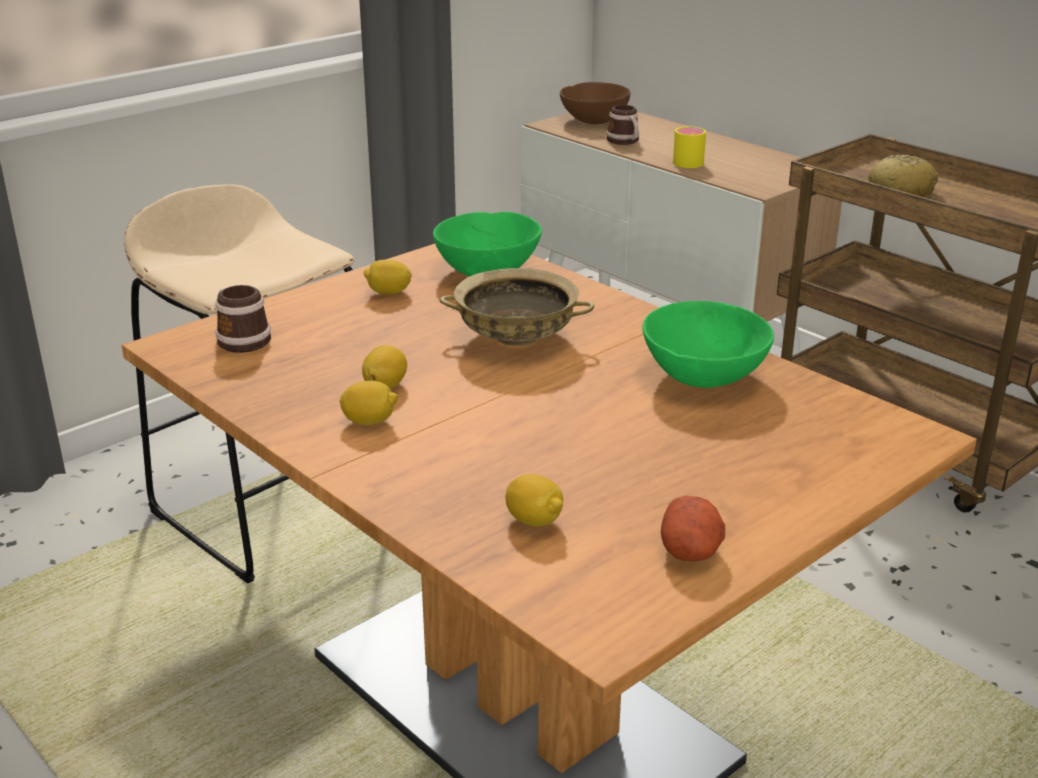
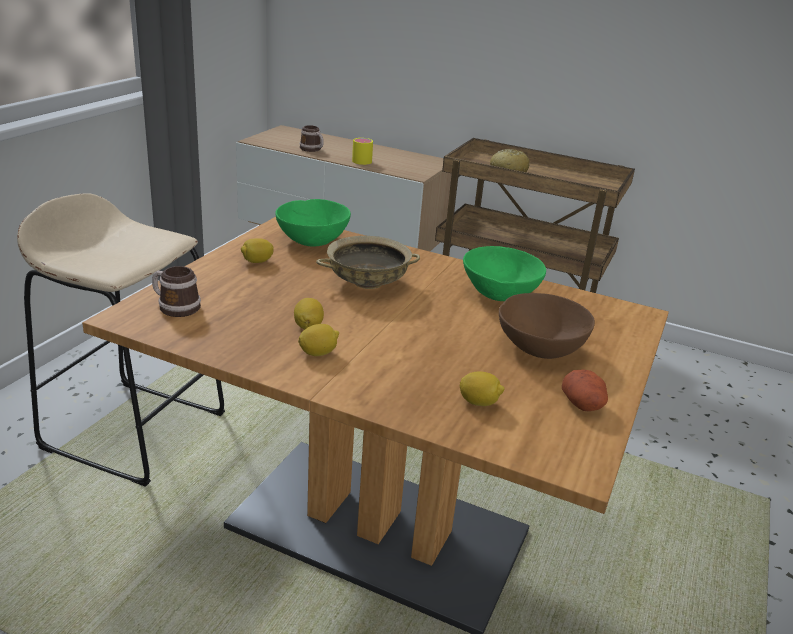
camera: 25 degrees left, 0 degrees up
(594, 120) = (282, 136): brown bowl -> brown bowl (540, 348)

